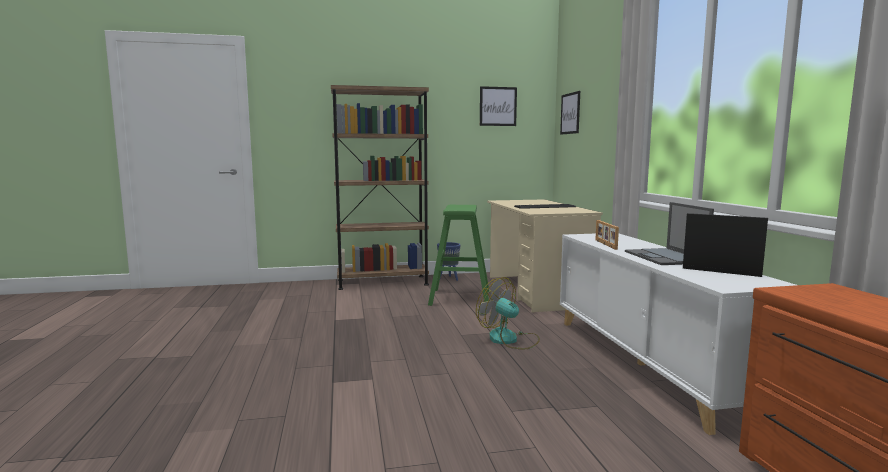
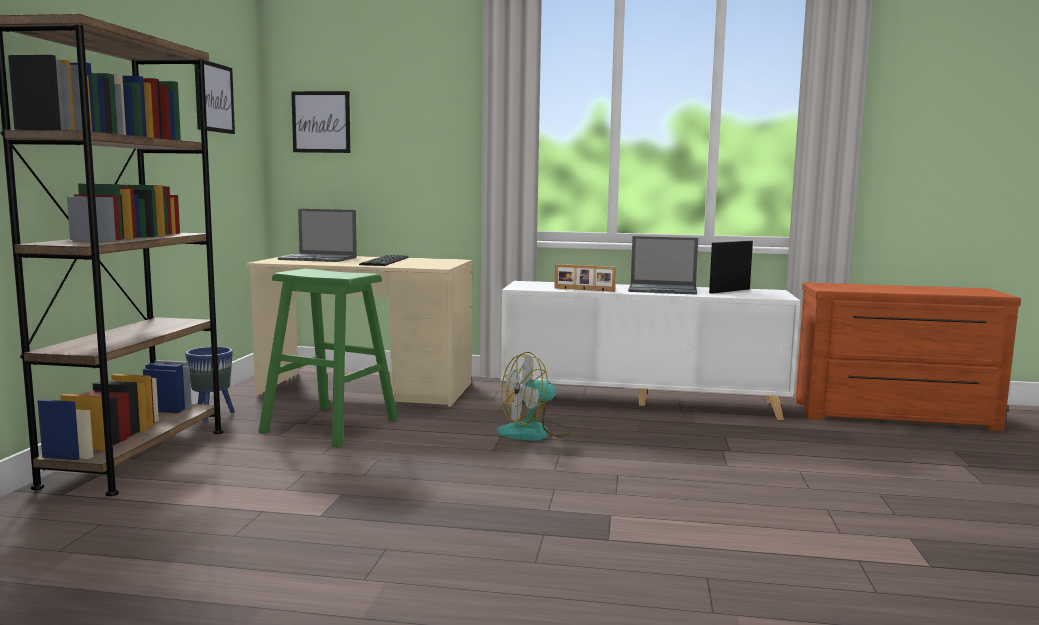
camera: 70 degrees left, 0 degrees up
(530, 202) = (319, 258): none -> laptop

